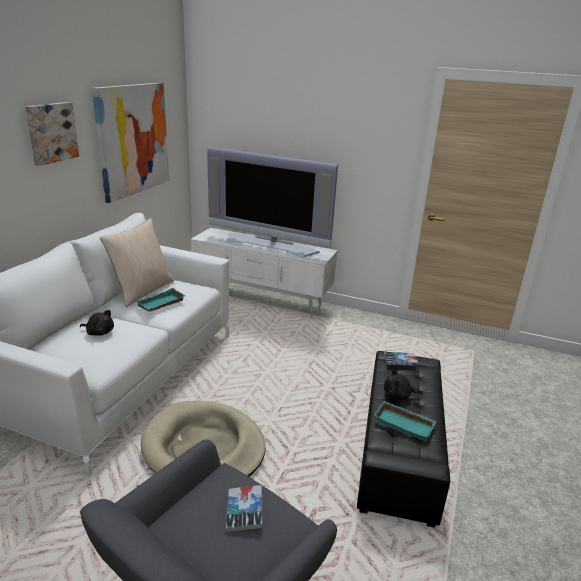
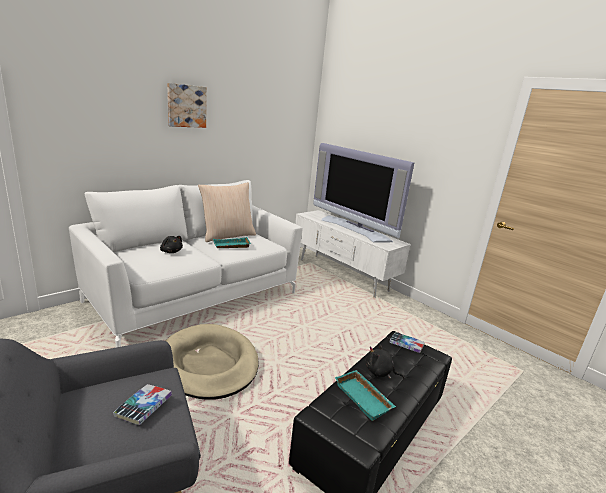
camera: 25 degrees right, 5 degrees down
(133, 140) = (260, 127): picture -> none

